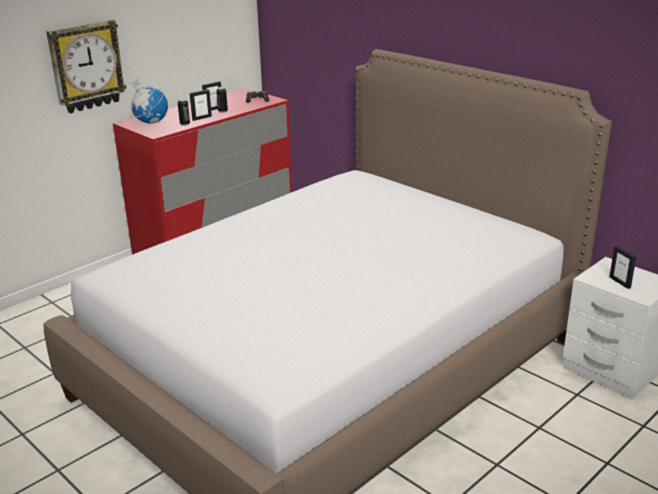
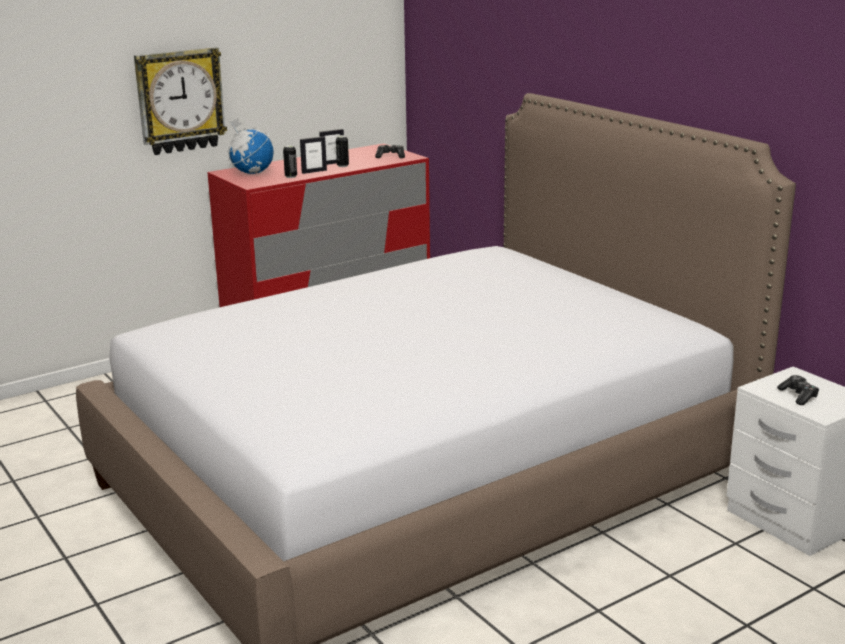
camera: 10 degrees right, 5 degrees down
(620, 282) = (798, 396): picture frame -> game controller

